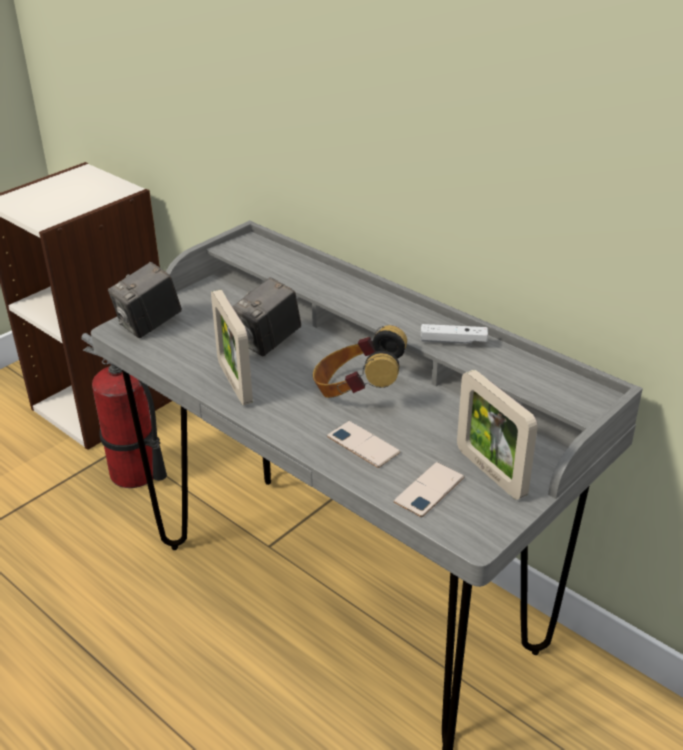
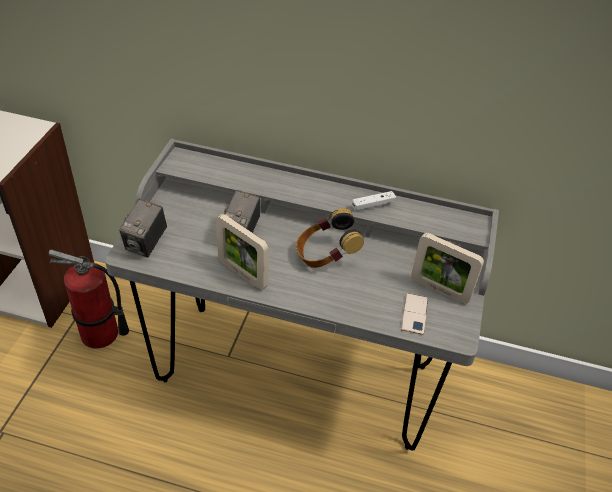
camera: 30 degrees left, 10 degrees up
(363, 445) = (356, 295): phone -> none

